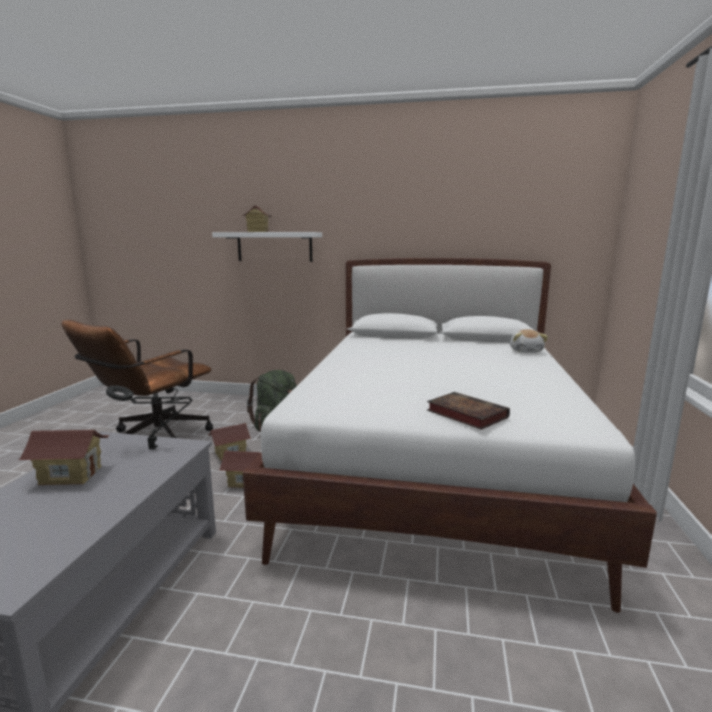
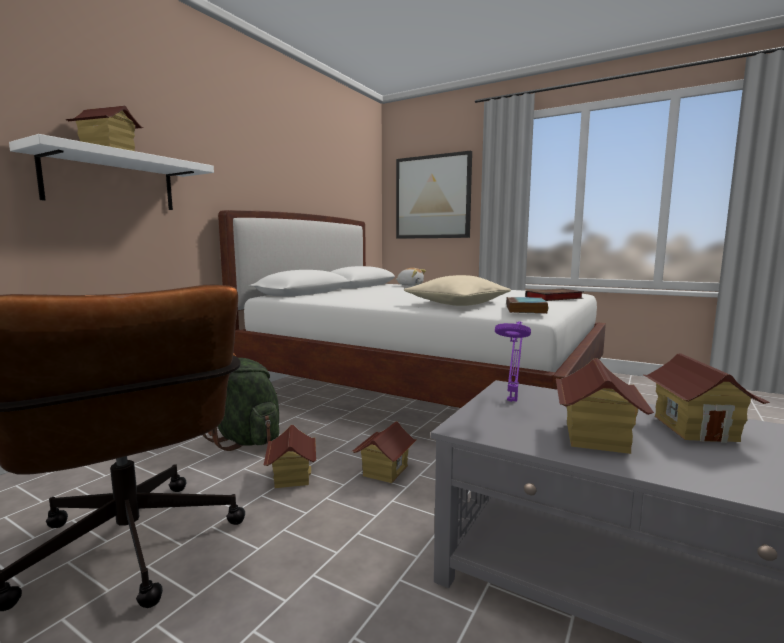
camera: 70 degrees left, 5 degrees down
(70, 516) = (695, 429): none -> toy house
(156, 448) = (512, 400): black table lamp -> purple table lamp
(309, 402) = (526, 310): none -> book
(350, 379) = (457, 304): none -> beige pillow
(649, 228) = (433, 197): none -> picture

